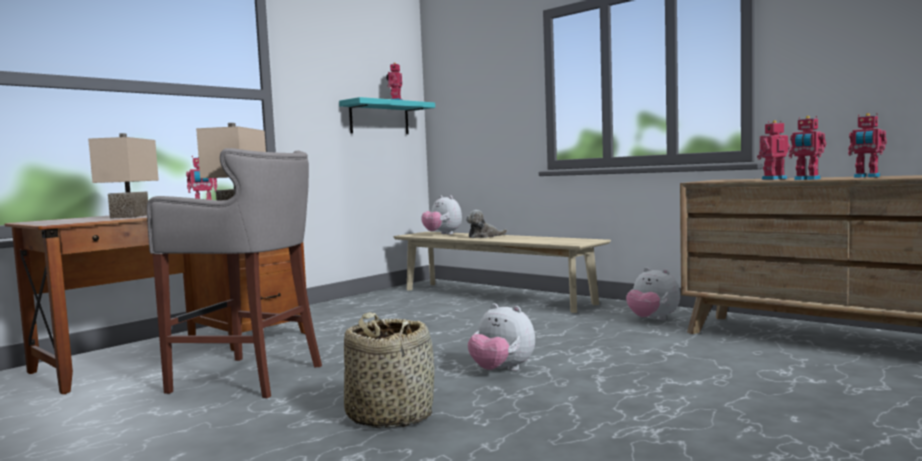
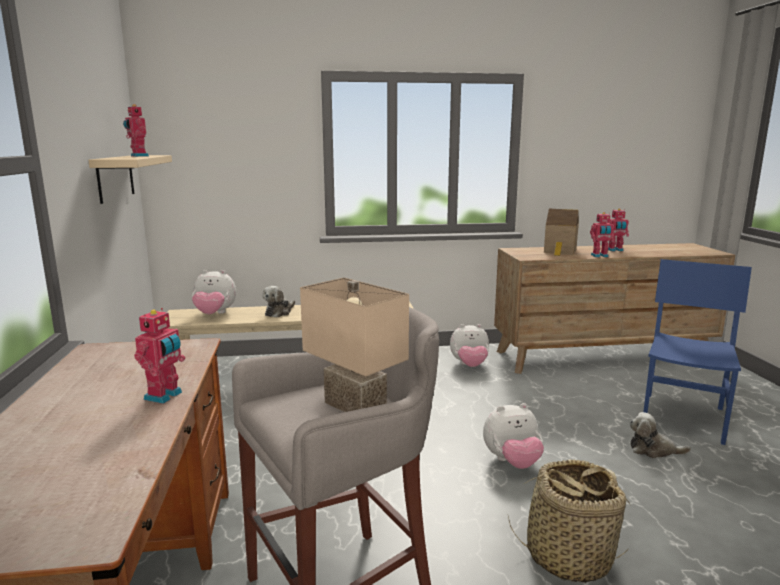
camera: 50 degrees left, 10 degrees up
(131, 216) = (101, 451): beige table lamp -> none
(379, 118) = (115, 177): turquoise shelf -> beige shelf
(665, 406) = (653, 450): none -> plush toy
(773, 179) = (560, 251): toy robot -> toy house
(799, 403) = (683, 417): none -> blue chair

